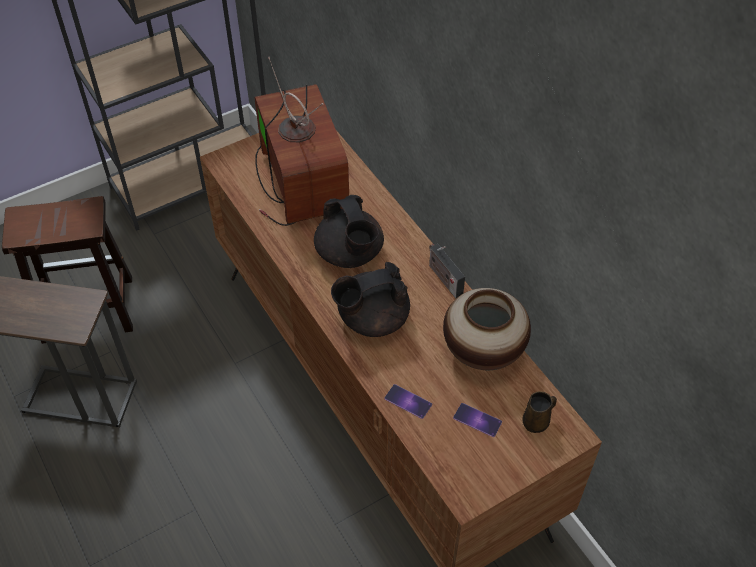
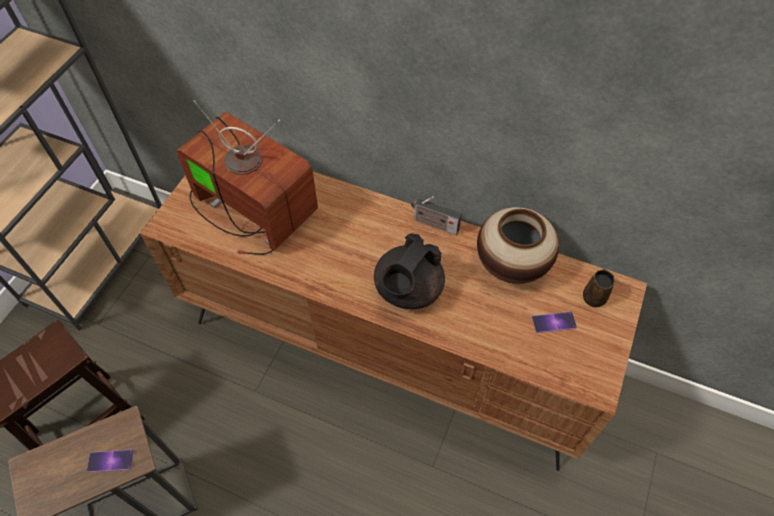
camera: 35 degrees left, 5 degrees up
(350, 254) = (344, 246): black teapot -> none
(408, 401) = (492, 341): phone -> phone (111, 461)

